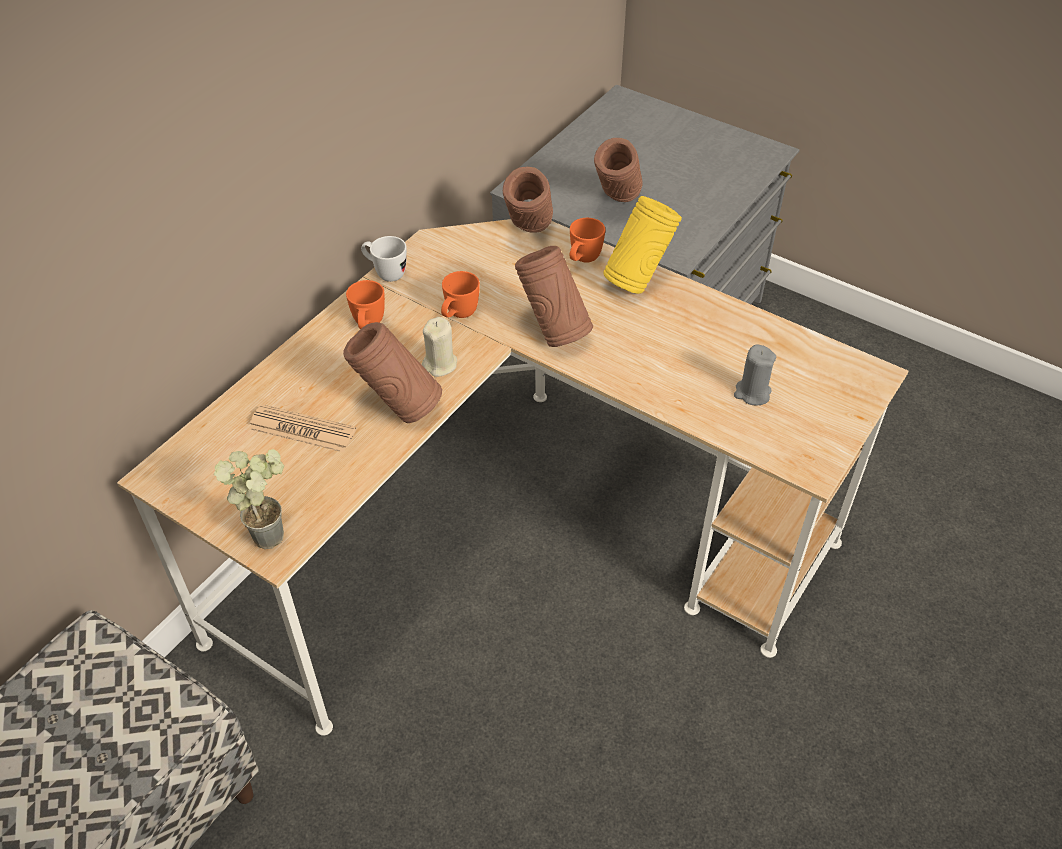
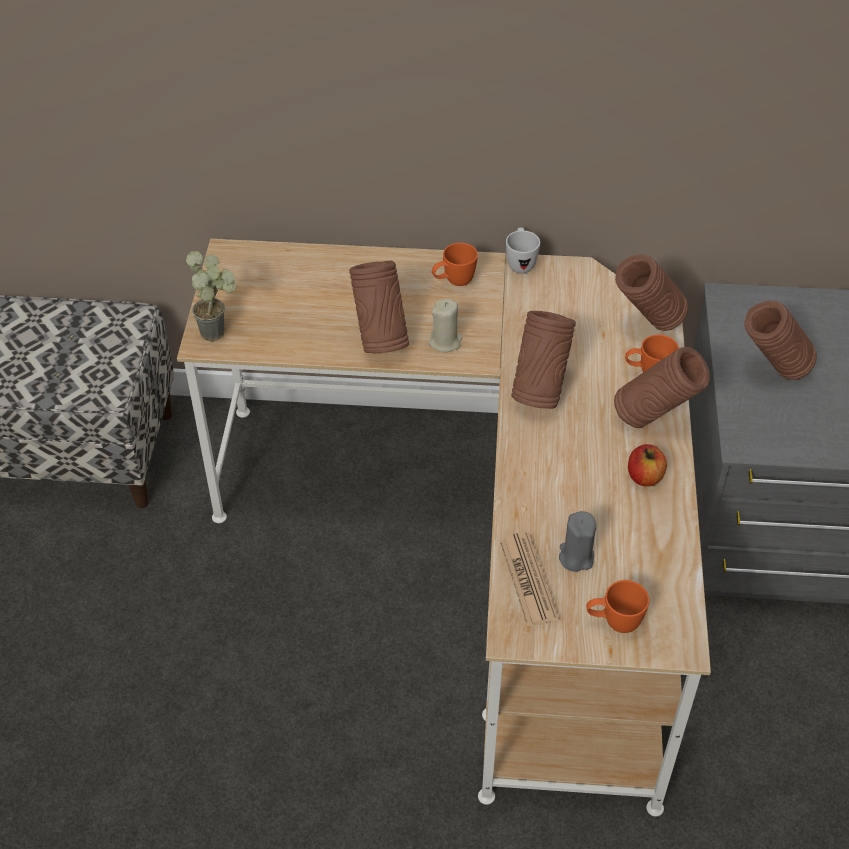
camera: 60 degrees right, 0 degrees up
(302, 429) = (320, 300): newspaper -> newspaper (528, 579)
(458, 316) = (509, 327): orange mug -> orange mug (613, 622)
(637, 281) = (654, 421): yellow vase -> brown vase
(693, 314) = (645, 477): none -> apple

